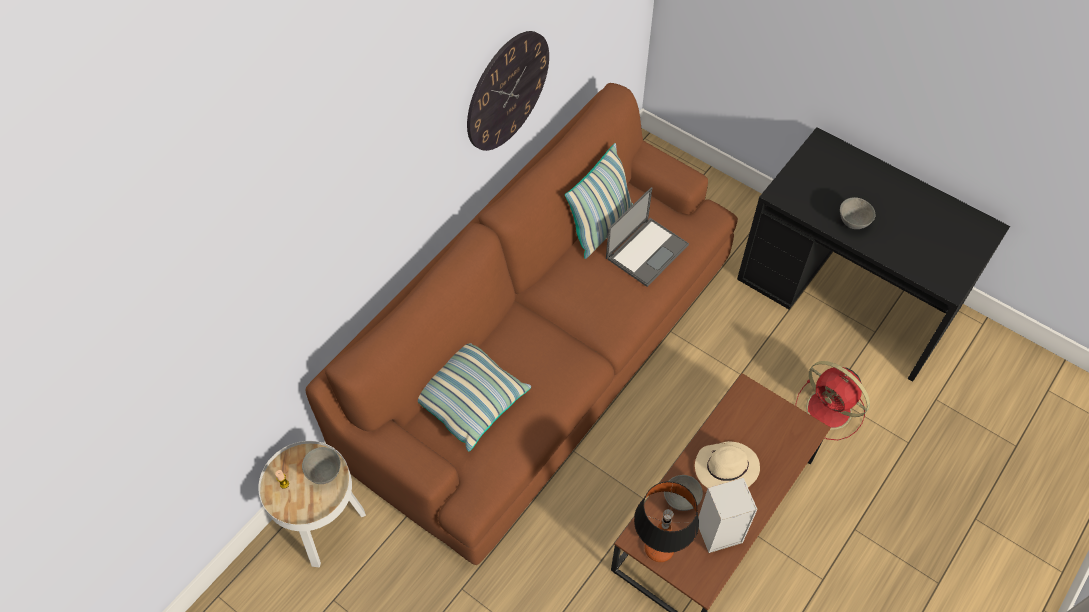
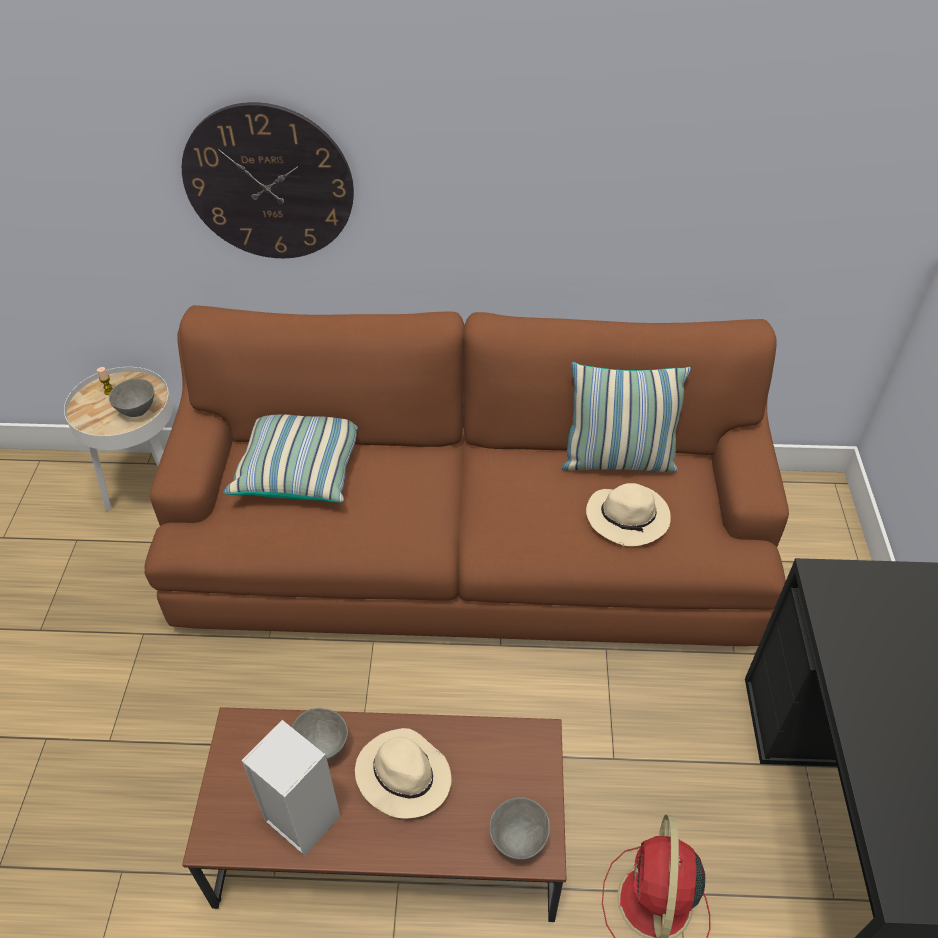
camera: 55 degrees right, 10 degrees down
(507, 91) = (587, 194): wall clock -> wall clock (269, 183)
(647, 250) = (629, 517): laptop -> beige hat
(659, 549) = (238, 760): table lamp -> none
(852, 223) = (874, 687): grey bowl -> grey bowl (518, 840)

